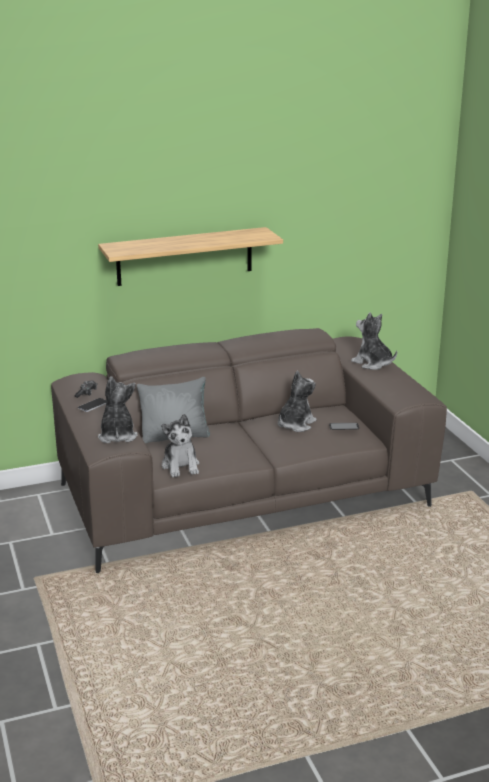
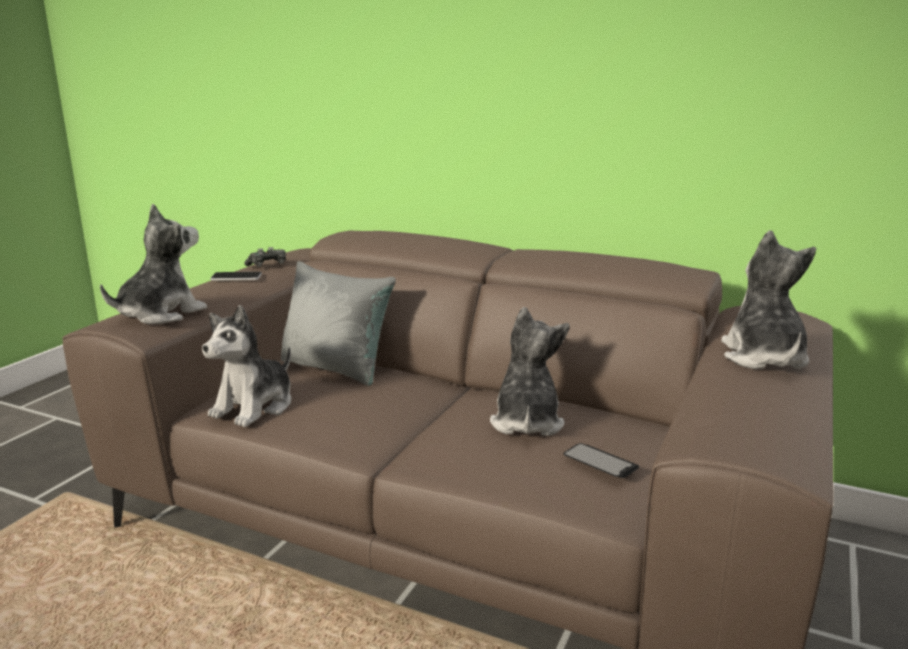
camera: 45 degrees right, 5 degrees down
(185, 256) = (483, 87): shelf -> none
(295, 424) = (526, 422): plush toy -> plush toy turned 75 degrees counterclockwise

